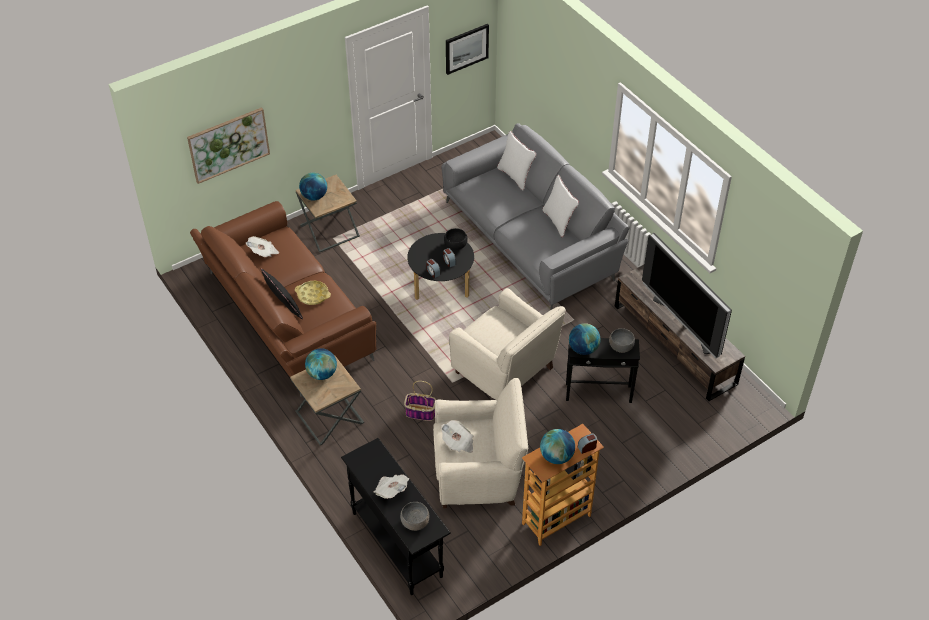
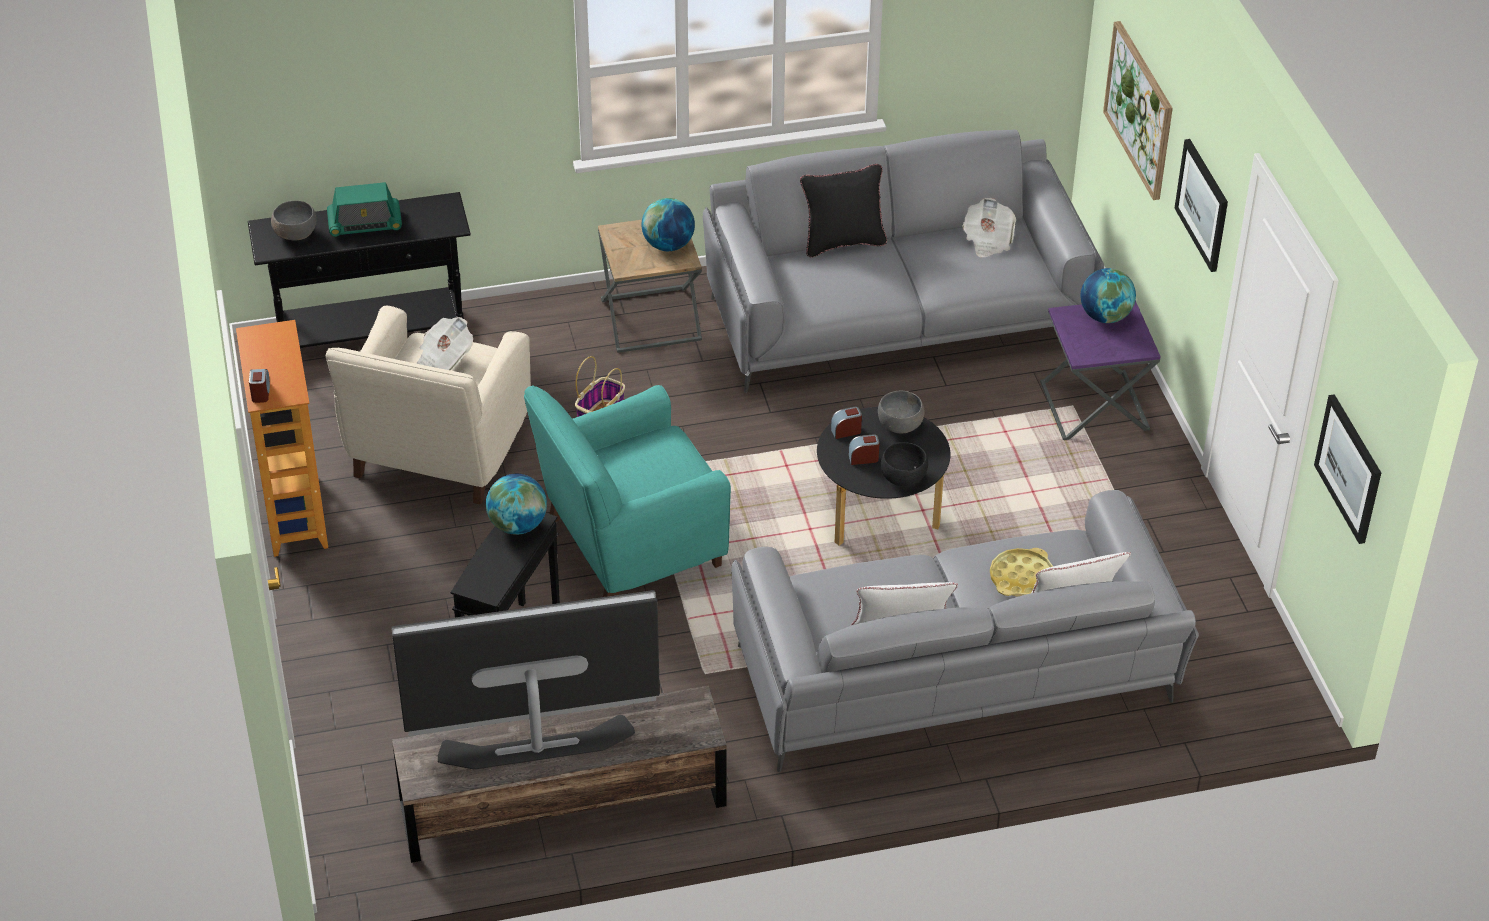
camera: 110 degrees right, 5 degrees down
(286, 316) = (897, 314): brown sofa -> grey sofa
(310, 106) = (1203, 204): none -> picture
(313, 295) = (857, 275): yellow tray -> yellow tray (1021, 578)
(329, 231) = (1094, 406): brown side table -> purple side table
(391, 490) = (365, 224): newspaper -> radio
(505, 372) = (629, 543): beige armchair -> turquoise armchair
(556, 456) = (268, 355): globe -> none
(621, 346) = (493, 576): grey bowl -> grey bowl (900, 425)

